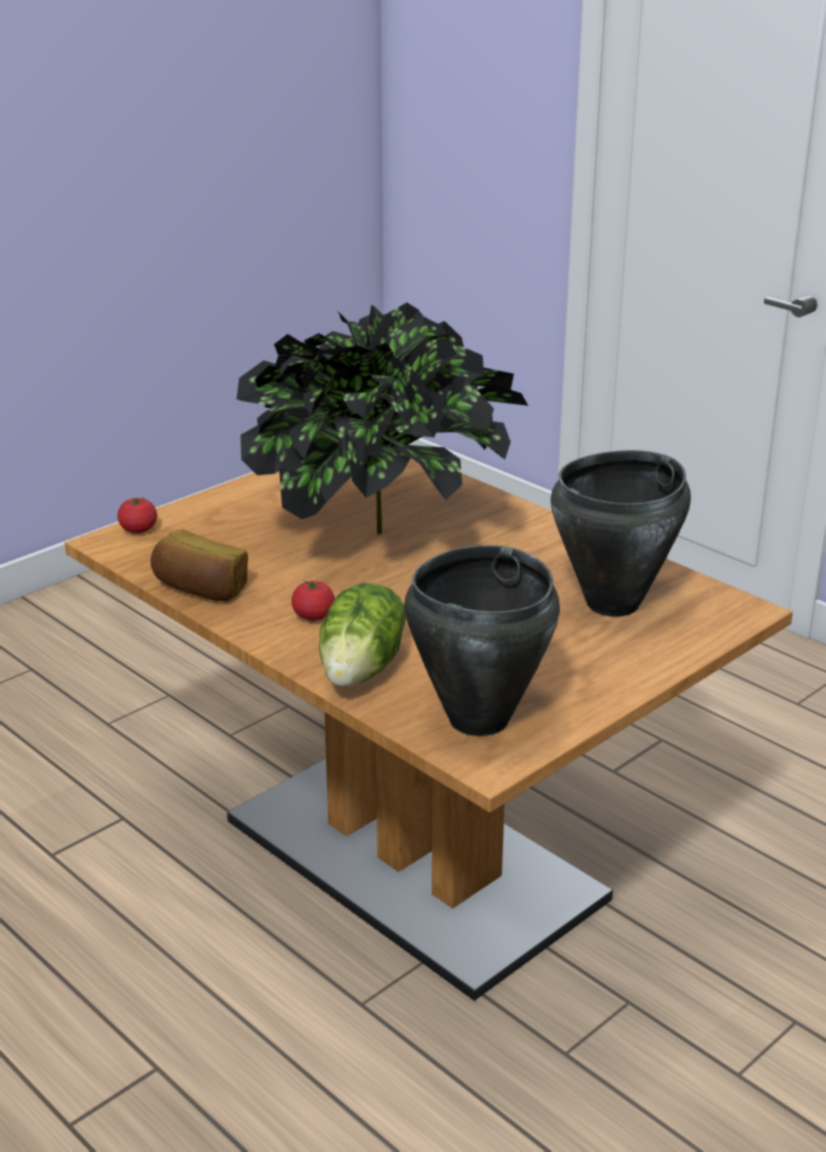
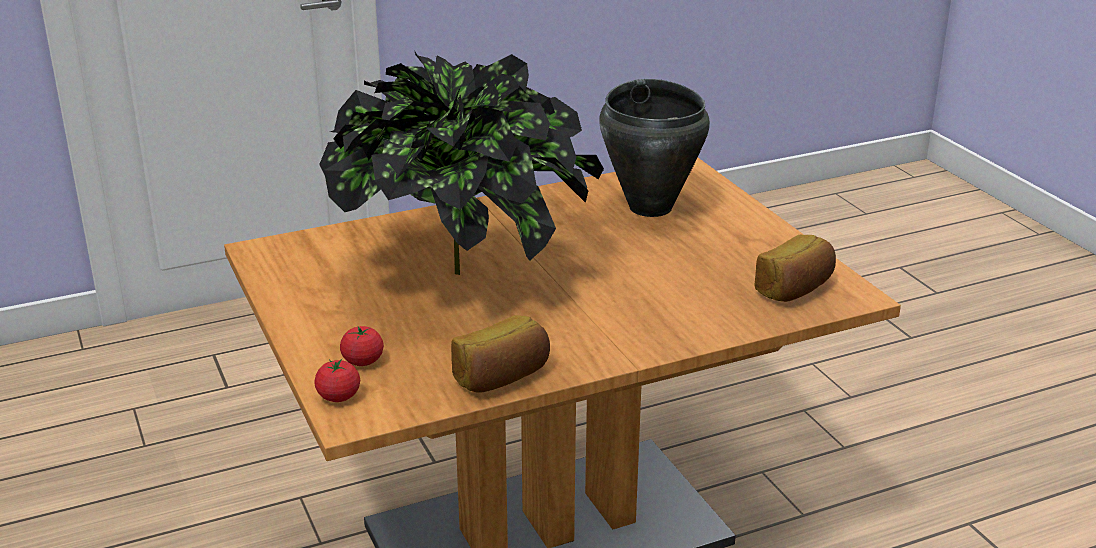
camera: 70 degrees left, 0 degrees up
(313, 616) = (594, 328): tomato -> tomato (363, 361)
(363, 669) = (699, 321): lettuce -> none
(477, 719) = (795, 289): black cooking pot -> bread

